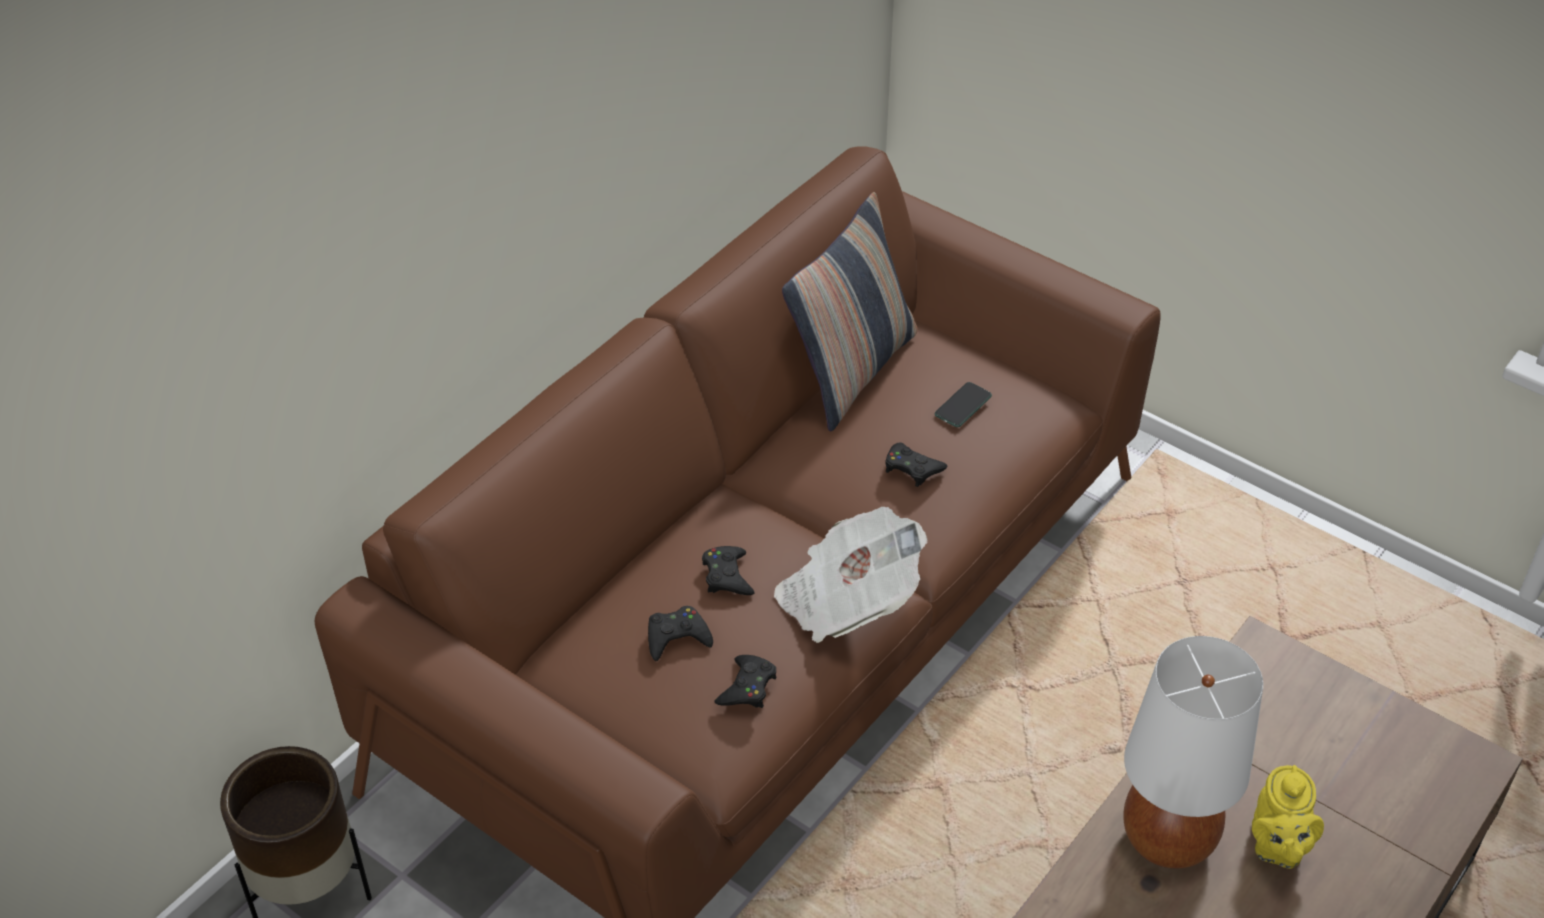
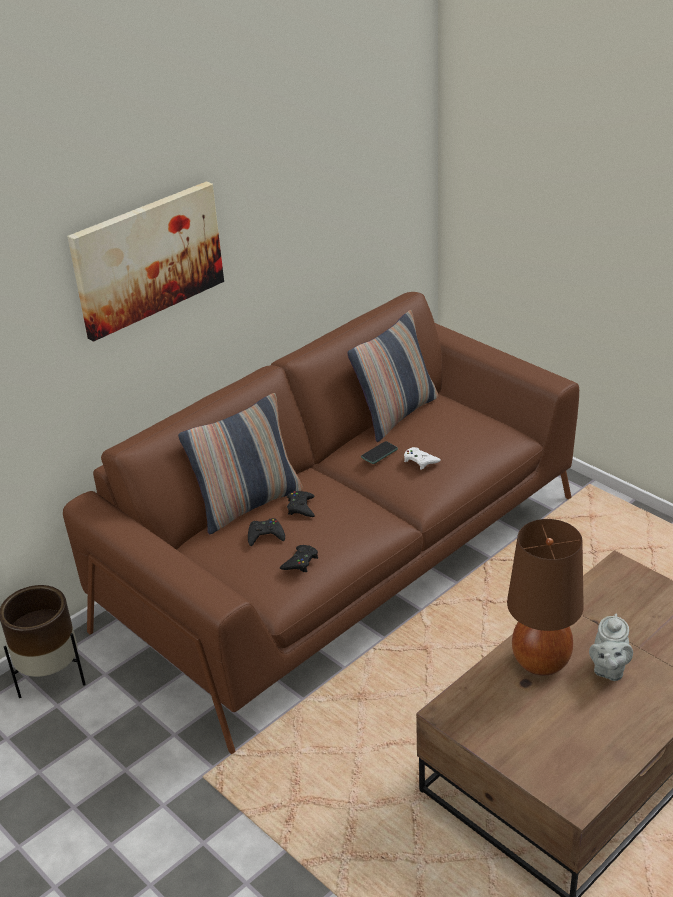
camera: 10 degrees right, 10 degrees down
(445, 172) = (147, 258): none -> picture
(631, 572) = (248, 504): none -> pillow
(848, 599) = (368, 522): newspaper -> none
(912, 468) = (420, 461): black game controller -> white game controller
(963, 406) = (456, 432): phone -> phone (379, 453)
(1169, 840) = (541, 661): white table lamp -> brown table lamp
(1277, 847) = (608, 669): yellow teapot -> grey teapot

